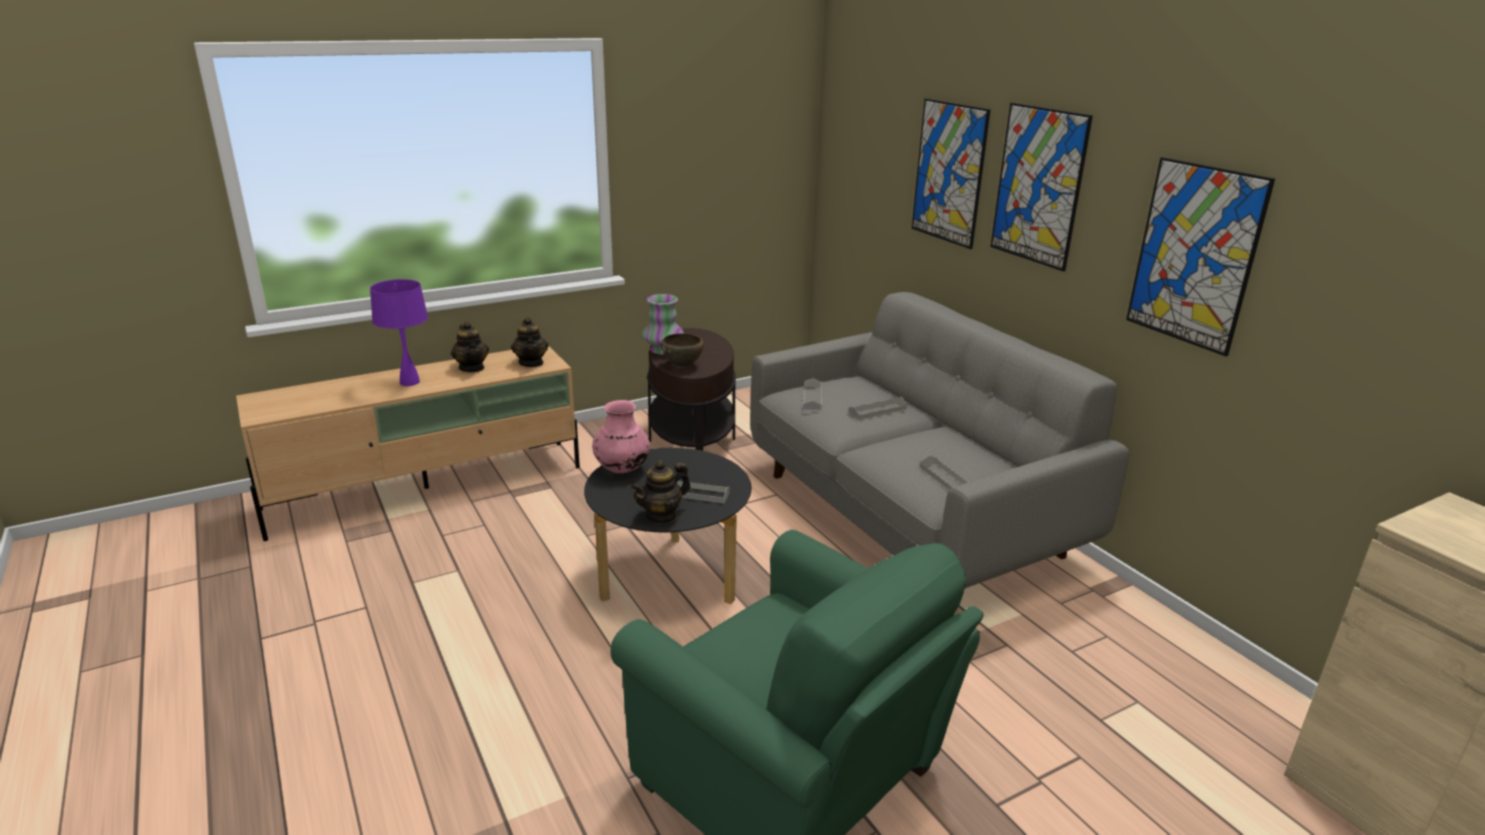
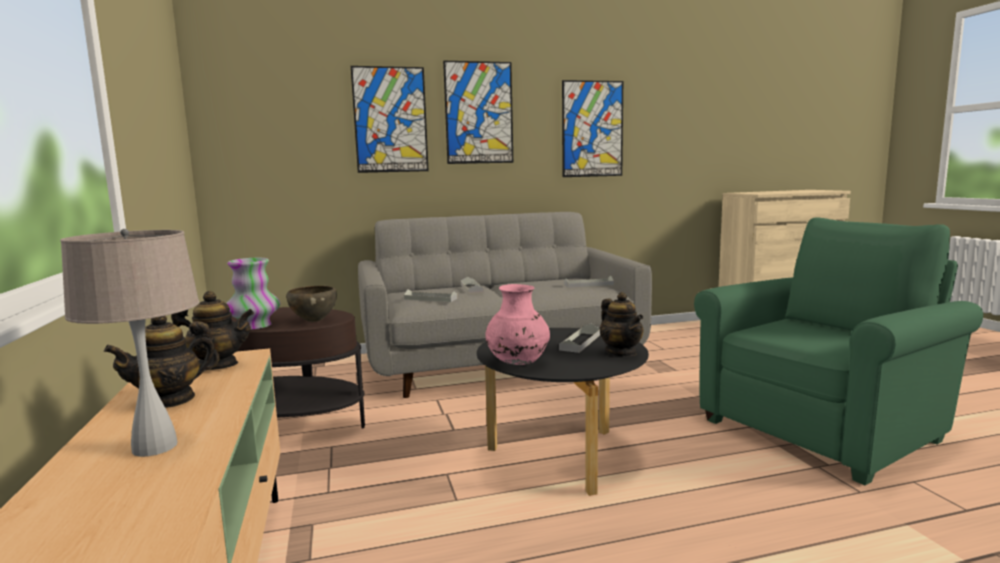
camera: 75 degrees left, 15 degrees down
(410, 382) = (155, 447): purple table lamp -> beige table lamp
(472, 368) = (170, 400): teapot -> teapot turned 150 degrees clockwise

